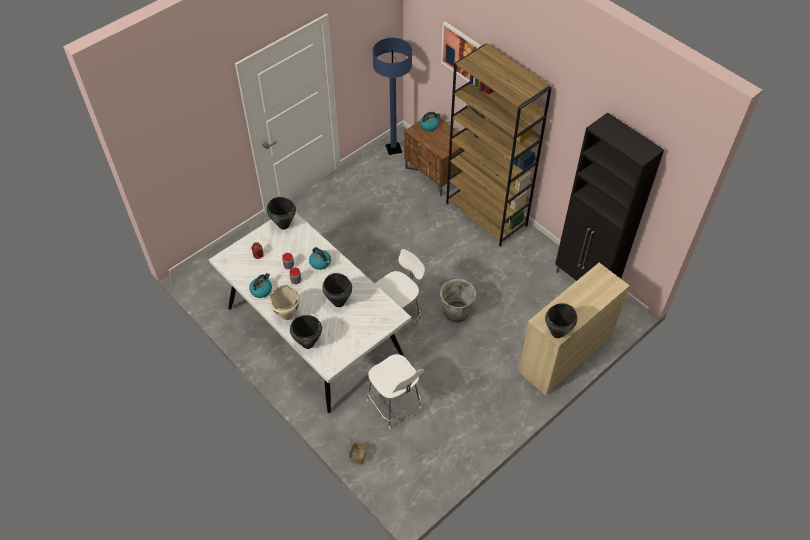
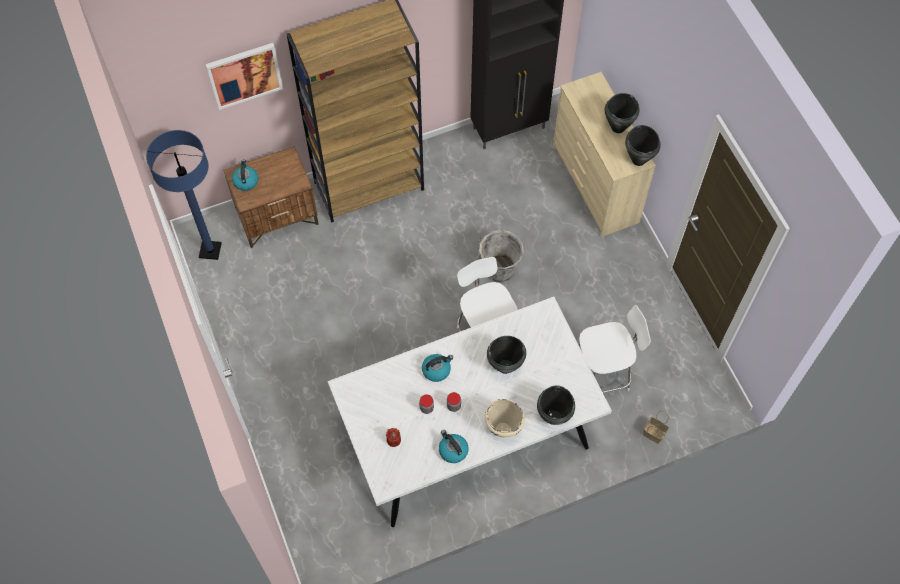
camera: 70 degrees left, 10 degrees up
(283, 225) = (356, 396): black cooking pot -> black cooking pot (617, 127)

